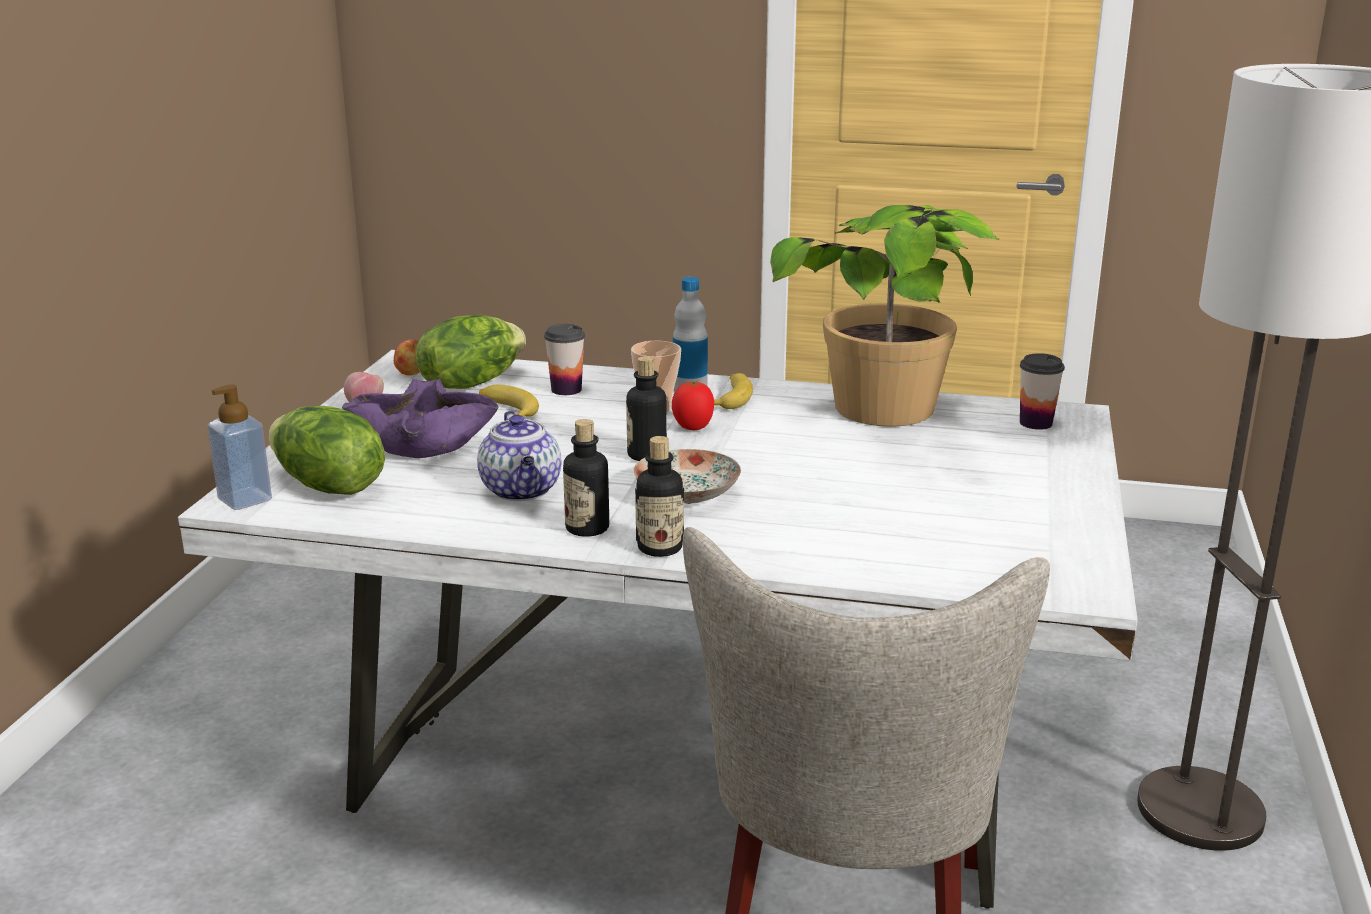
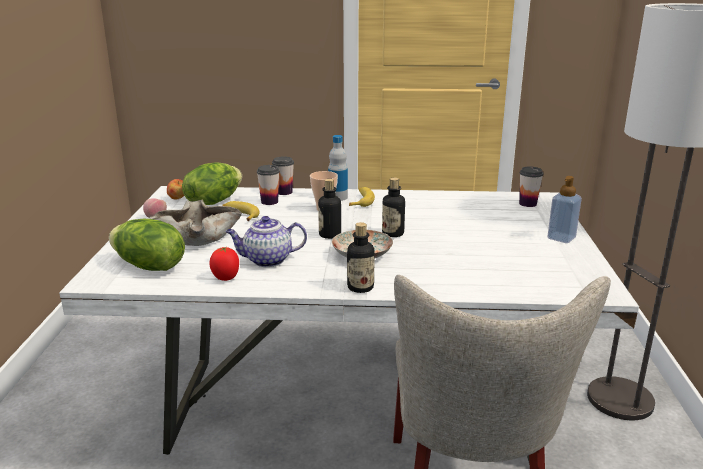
camera: 10 degrees left, 0 degrees up
(245, 499) = (99, 278): soap dispenser -> soap dispenser (561, 238)
(424, 441) = (198, 235): purple bowl -> beige bowl
(522, 491) = (267, 260): teapot -> teapot turned 105 degrees clockwise
(587, 528) = (313, 279): bottle -> bottle (393, 233)
(598, 373) = (284, 192): none -> cup
(693, 428) = (349, 218): tomato -> tomato (226, 278)
(885, 428) = (452, 211): potted plant -> none

